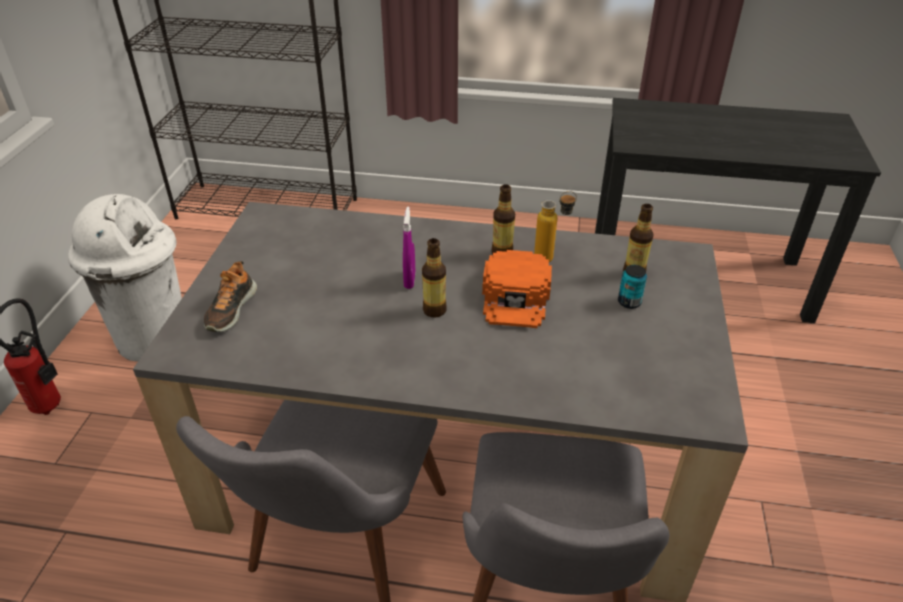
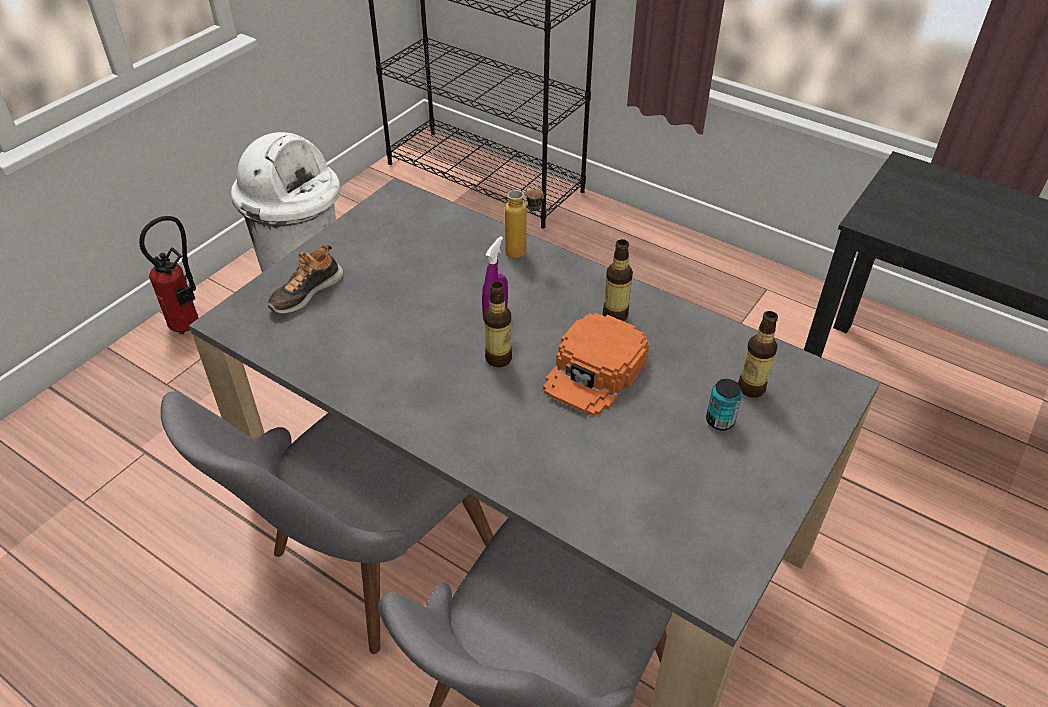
camera: 25 degrees right, 5 degrees up
(551, 258) = (667, 338): bottle -> bottle (524, 254)

